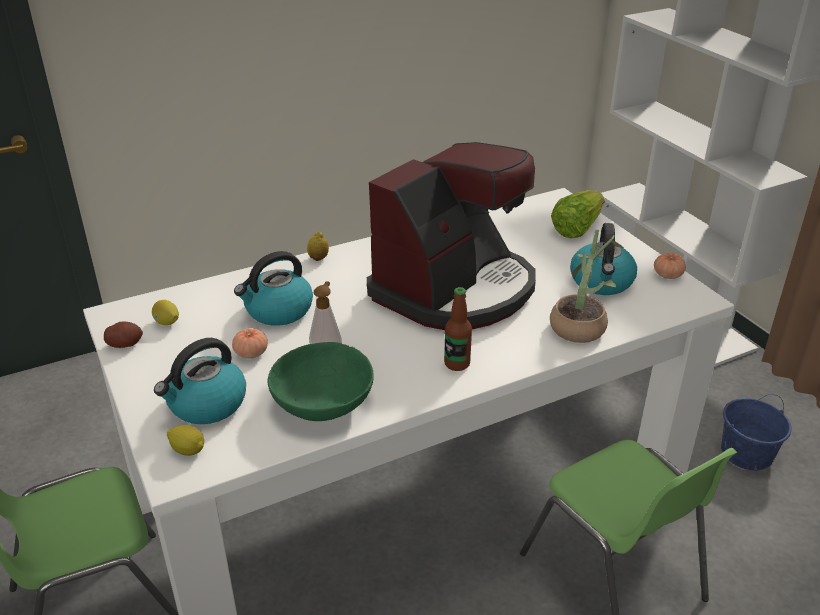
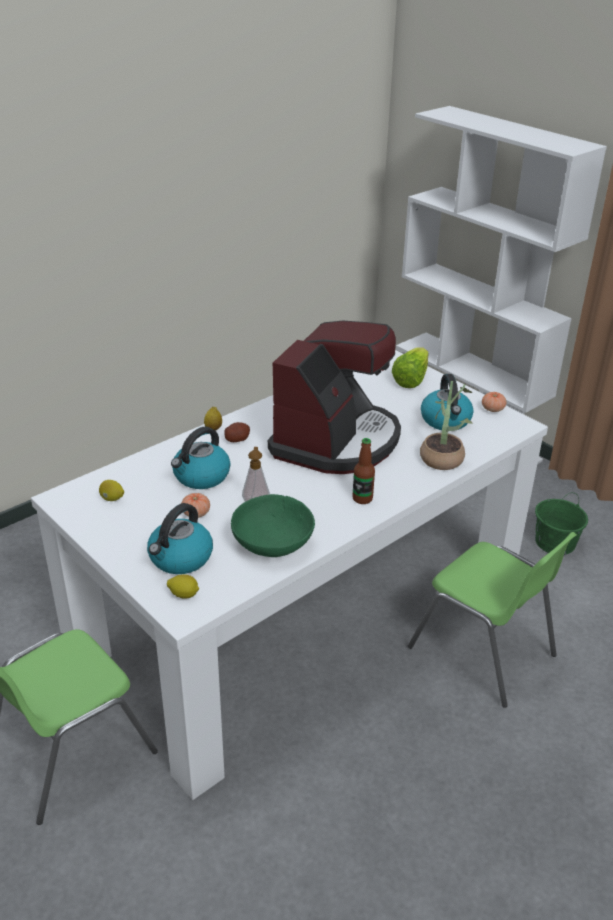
camera: 15 degrees left, 0 degrees up
(125, 344) = (85, 521): potato -> potato (237, 439)
(747, 453) = (555, 542): blue bucket -> green bucket

